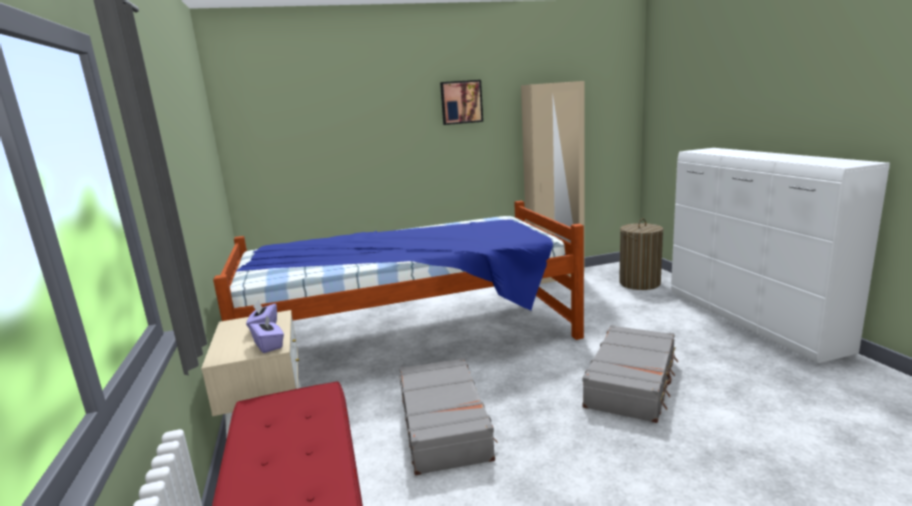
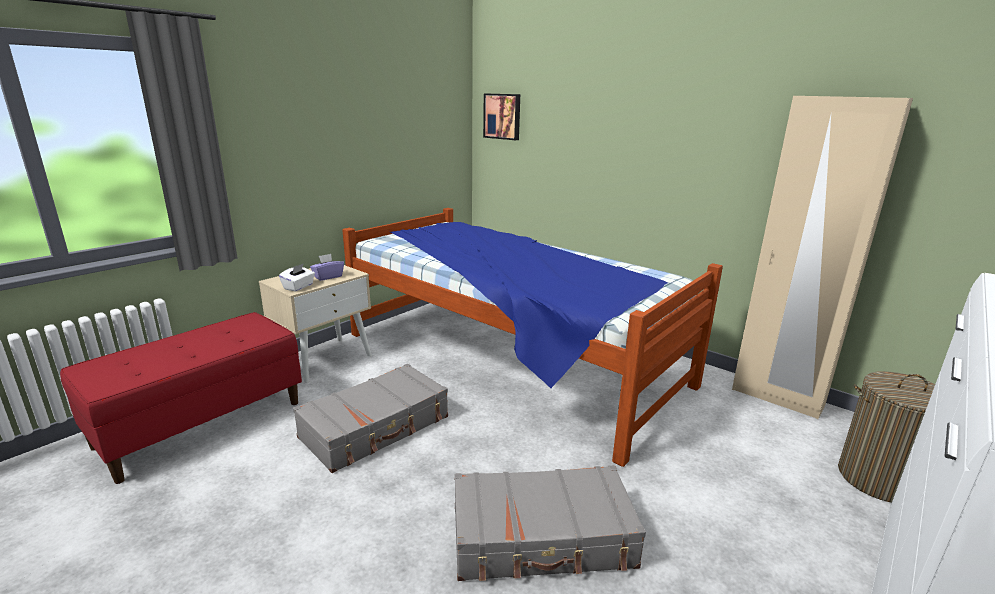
camera: 55 degrees right, 5 degrees up
(269, 345) = (299, 287): purple tissue box -> white tissue box
(461, 102) = (704, 111): picture -> picture (502, 116)

